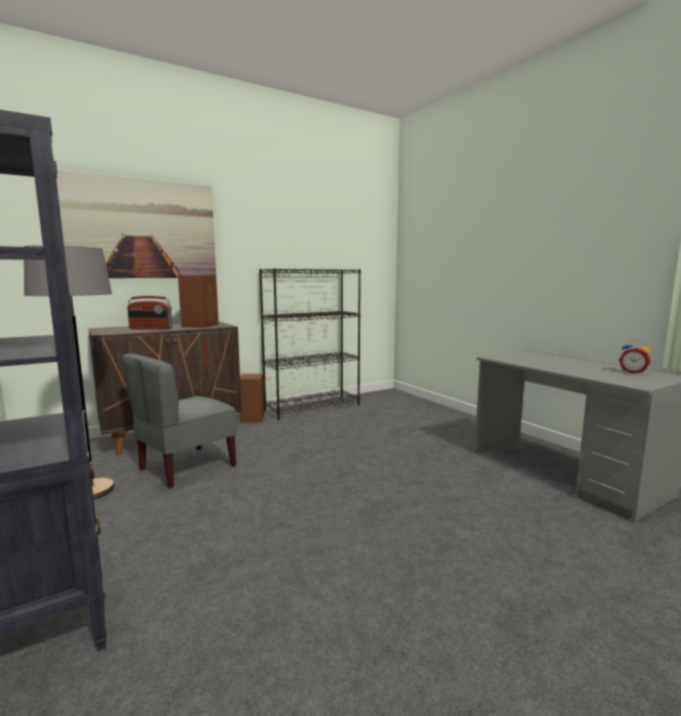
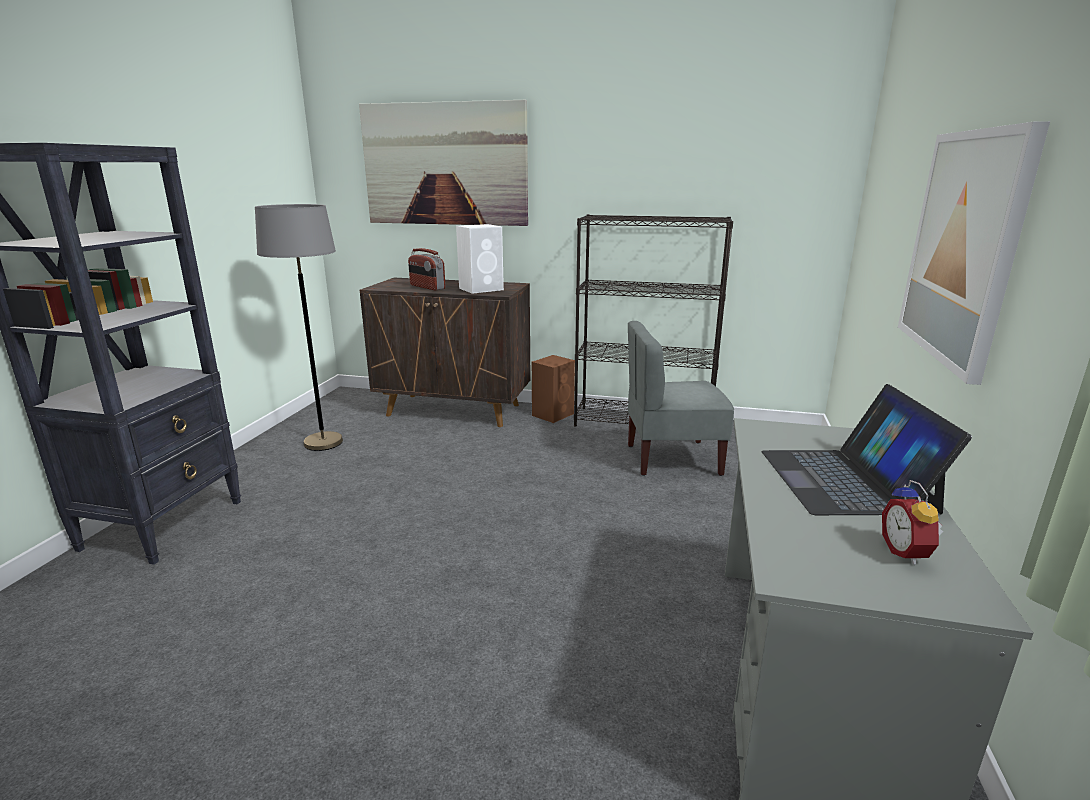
camera: 45 degrees right, 10 degrees up
(186, 467) = (408, 449): grey chair -> grey chair (672, 459)
(201, 325) = (482, 289): brown speaker -> white speaker
(527, 264) = (963, 247): none -> picture
(564, 363) = (846, 480): none -> laptop

